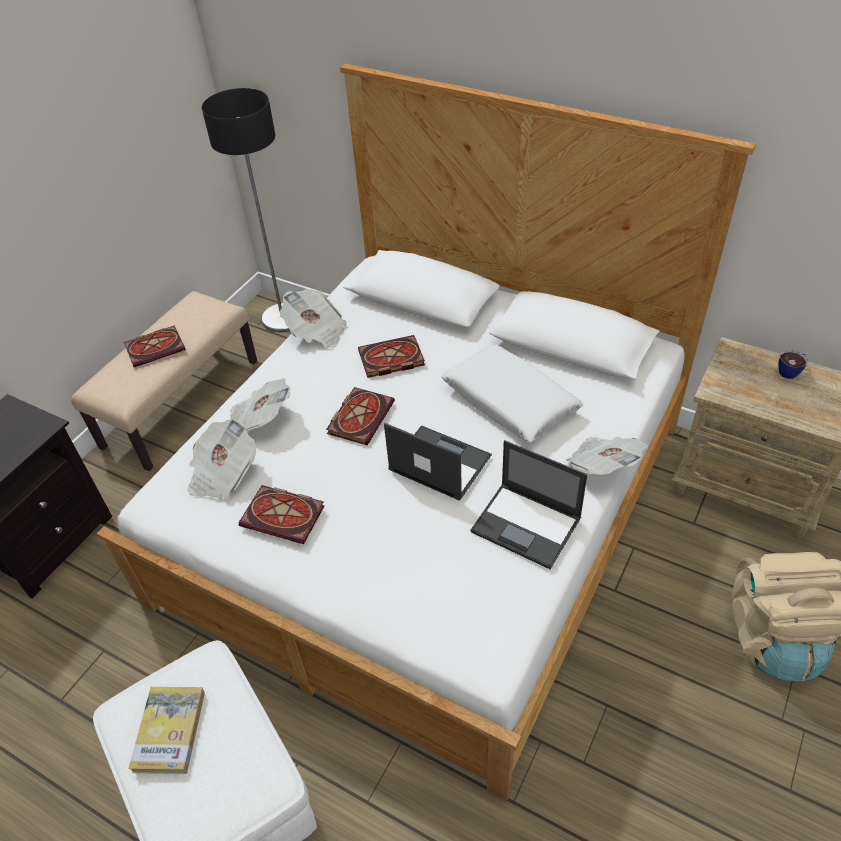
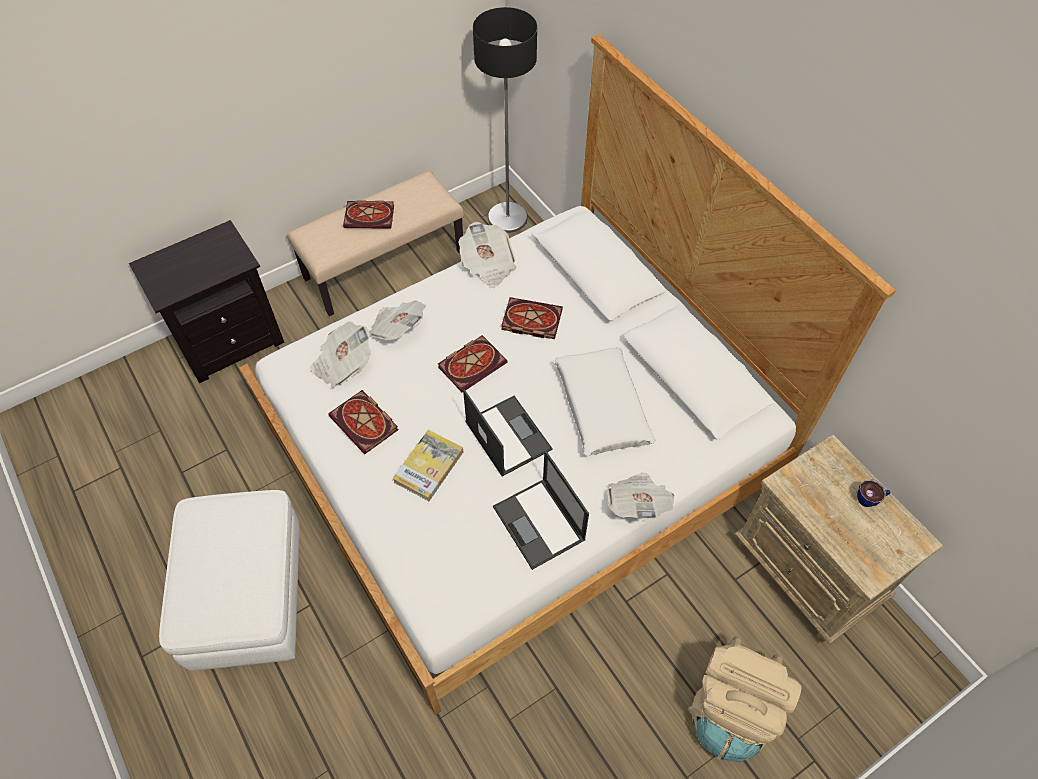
camera: 25 degrees right, 10 degrees up
(169, 731) = (215, 543): book -> book (428, 467)

